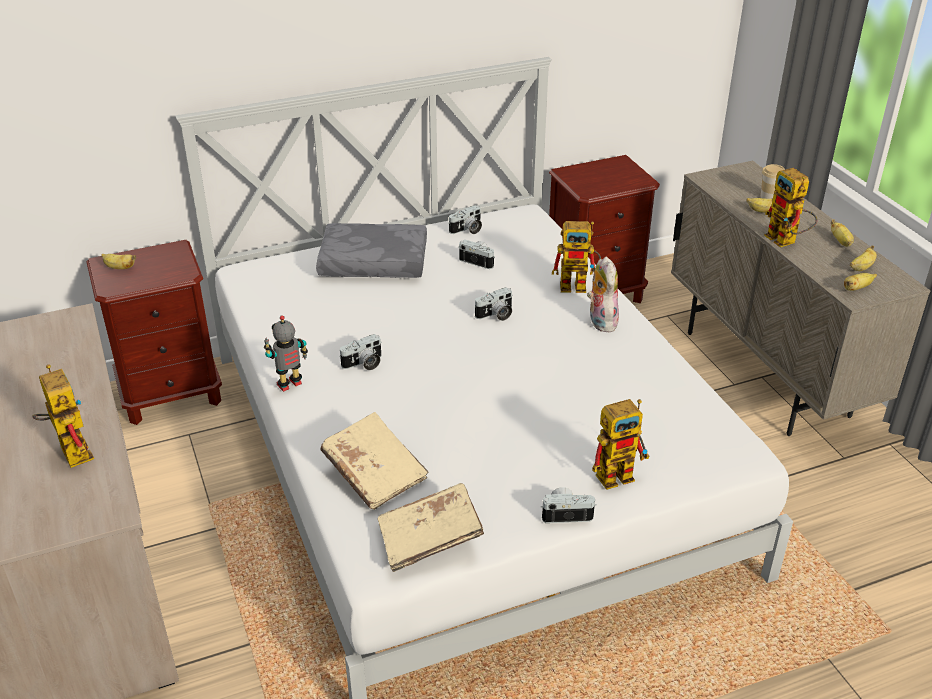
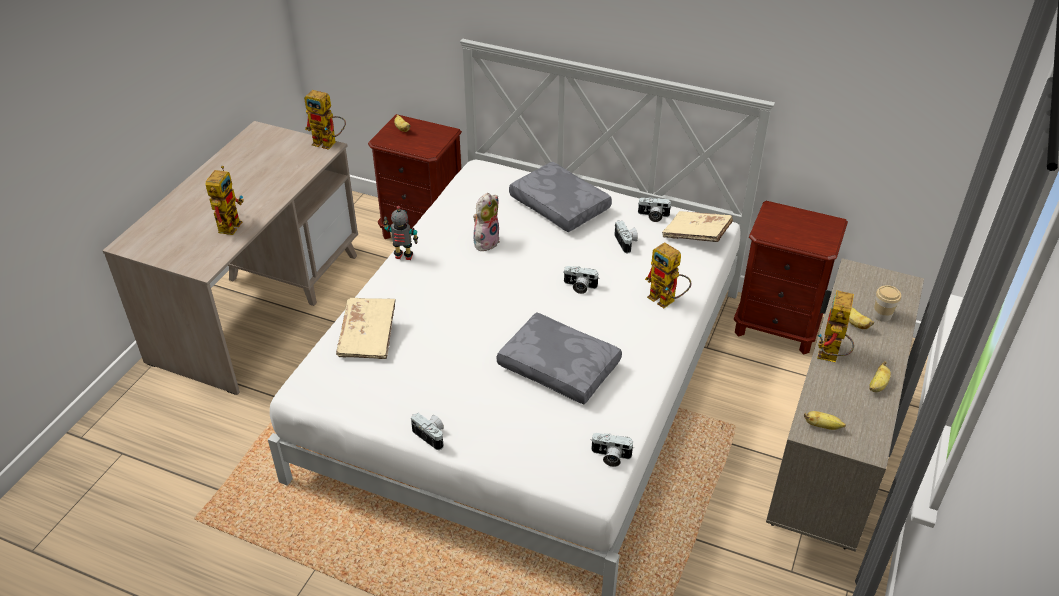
camera: 45 degrees right, 5 degrees up
(364, 364) = (457, 269): camera -> camera (610, 457)
(430, 539) = (342, 393): beige book -> beige book (696, 235)
(579, 385) = (560, 366): none -> grey pillow
(600, 321) = (641, 334): plush toy -> plush toy (486, 241)
(620, 473) = (497, 436): toy robot -> toy robot (329, 143)
(861, 268) = (857, 415): banana -> none

